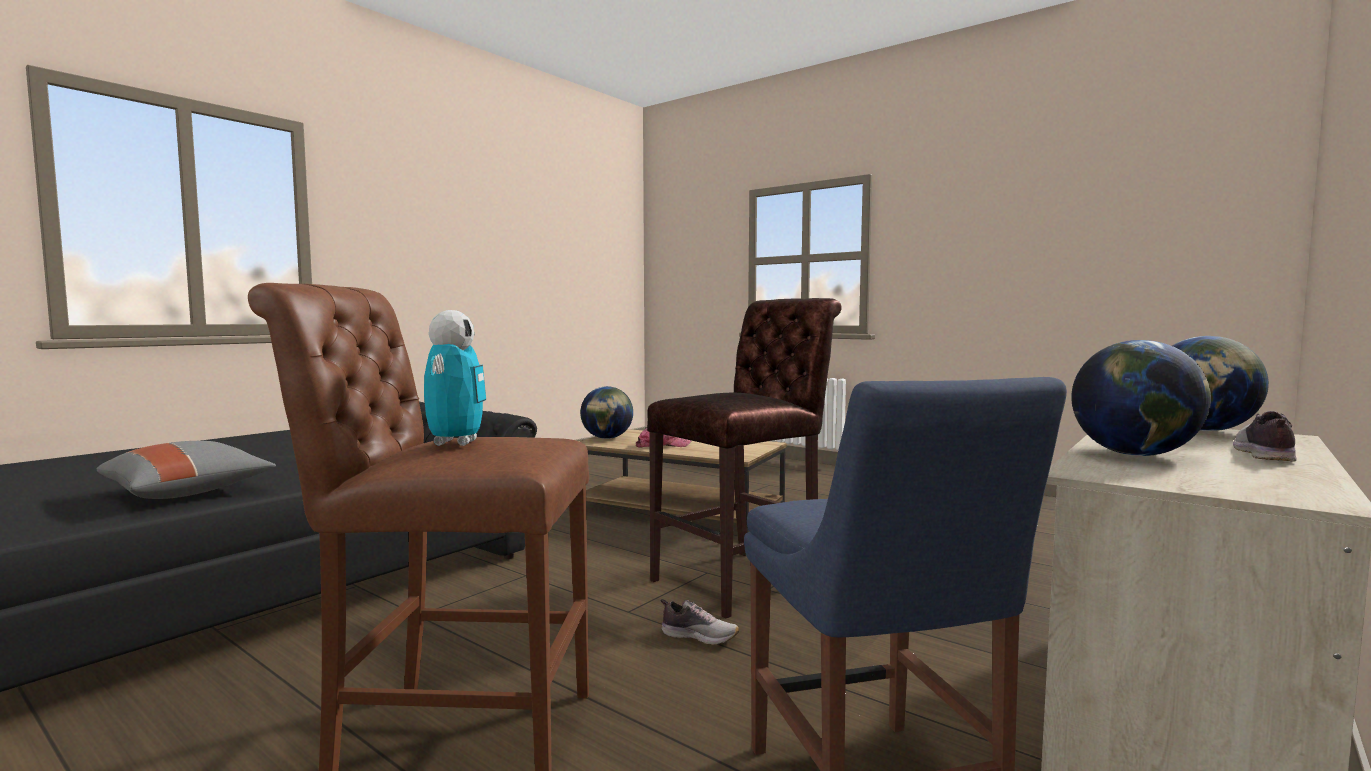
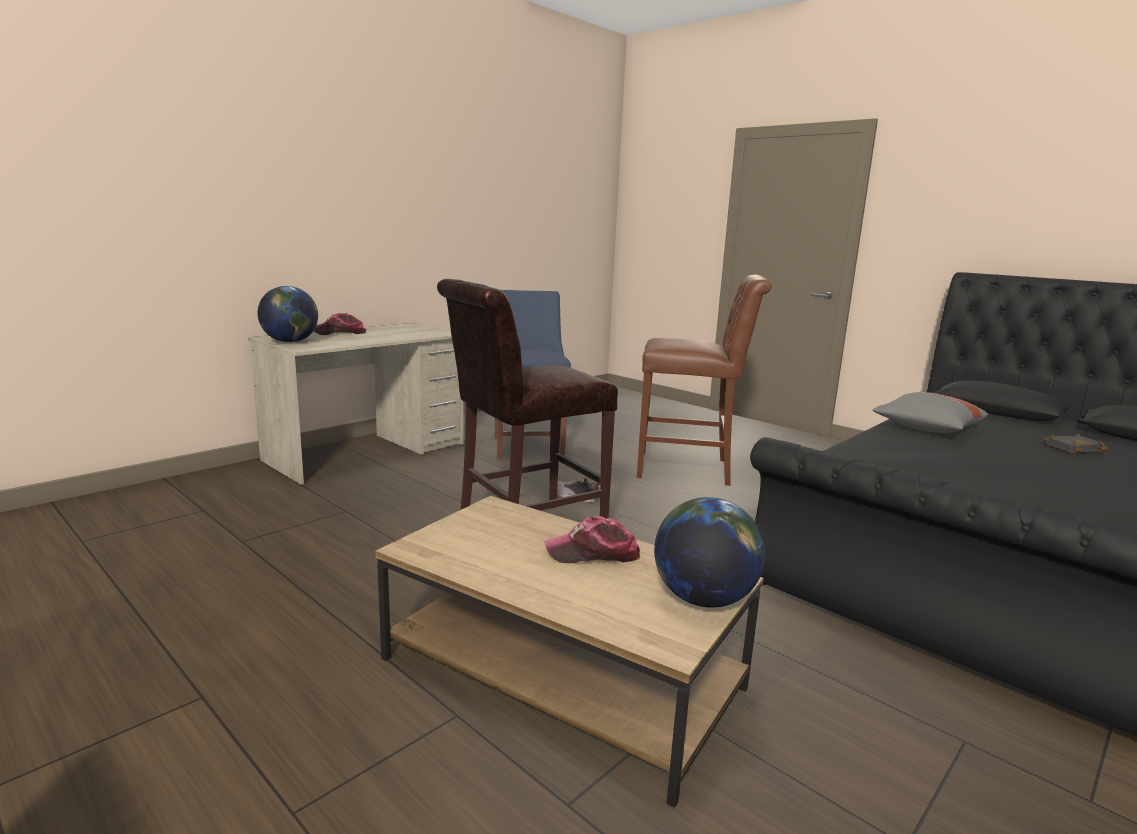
camera: 175 degrees left, 10 degrees up
(60, 480) = (1073, 447): none -> black book
(455, 443) = (692, 339): toy robot -> none
(1135, 454) = (397, 336): globe -> none
(1263, 454) = (340, 333): shoe -> cap

